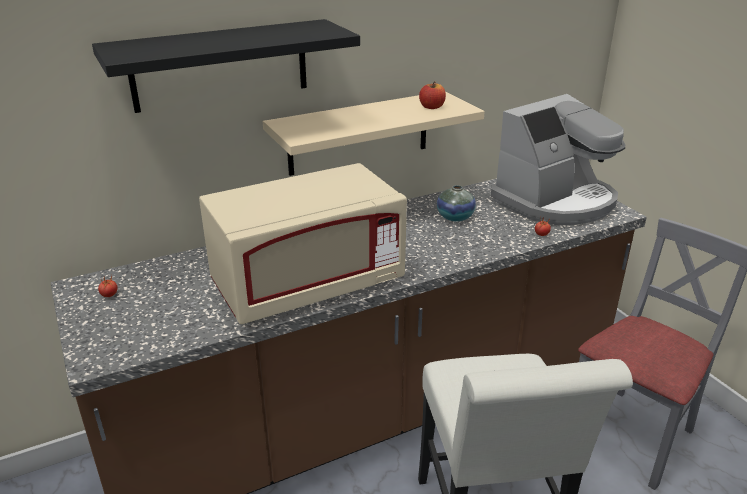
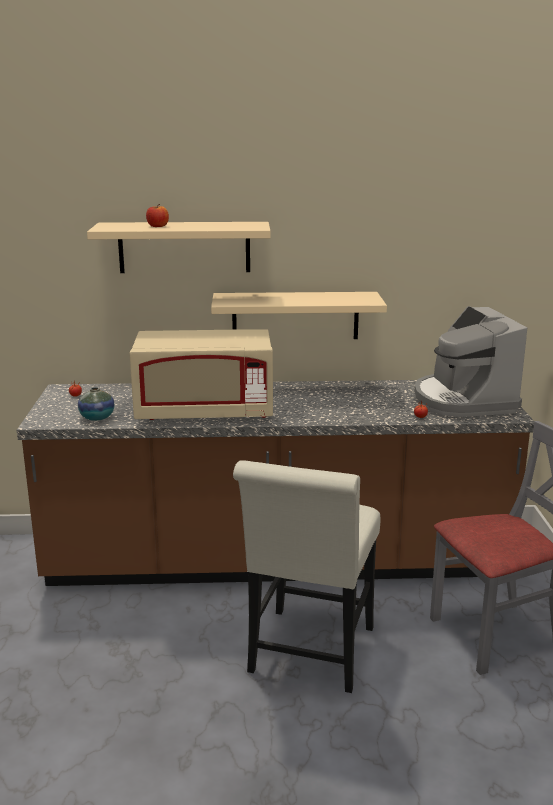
camera: 25 degrees right, 10 degrees down
(220, 65) = (184, 247): black shelf -> beige shelf
(432, 107) = (348, 298): apple -> apple (157, 226)
(455, 217) = (362, 396): vase -> vase (97, 417)
(555, 201) = (463, 400): coffee machine -> coffee machine turned 90 degrees clockwise

